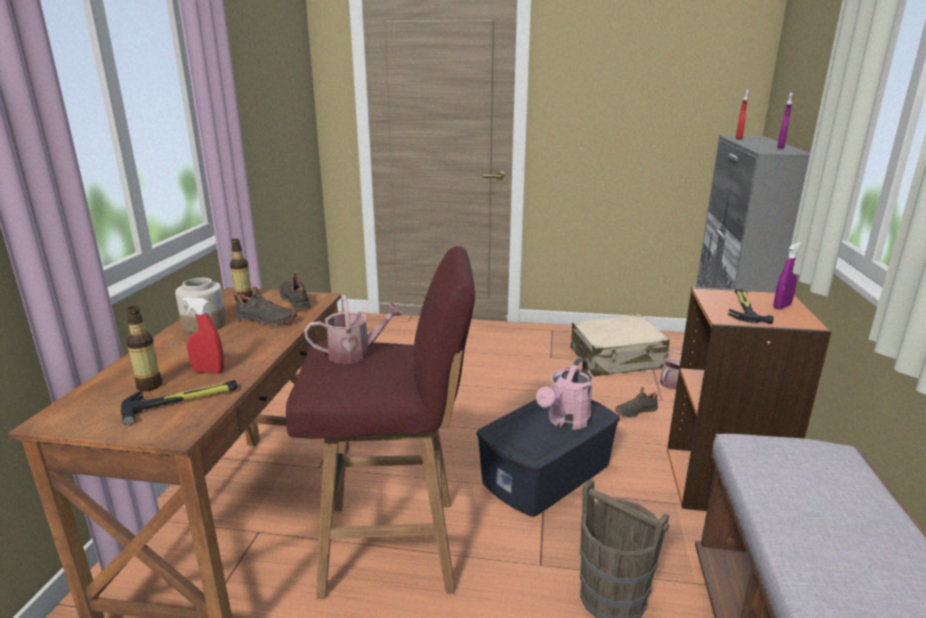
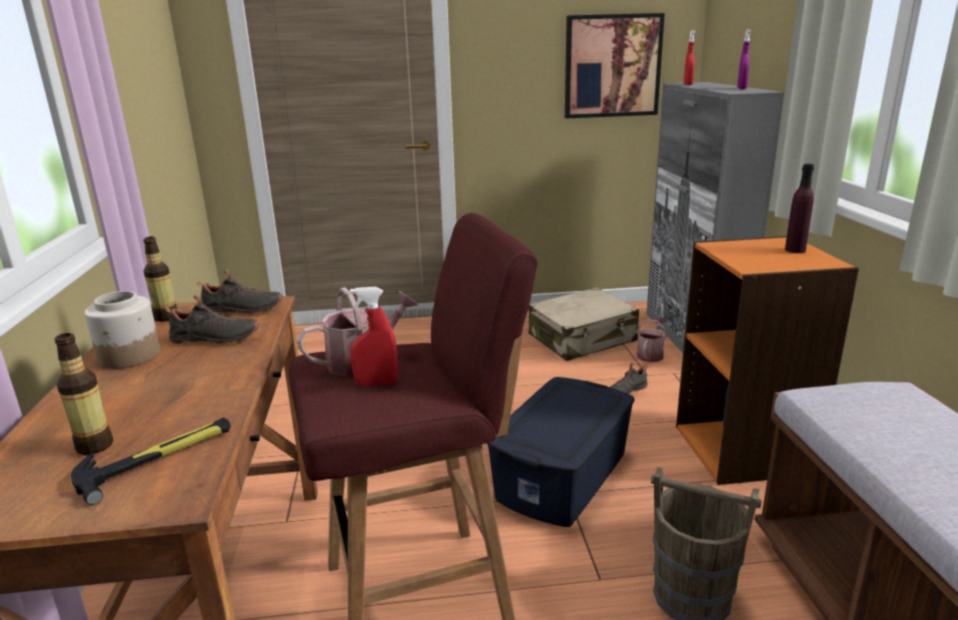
camera: 15 degrees left, 0 degrees up
(208, 371) = (174, 413): red spray bottle -> red spray bottle (376, 383)
(296, 301) = (242, 311): black shoe -> black shoe turned 135 degrees clockwise
(565, 422) = (580, 412): pink watering can -> none
(675, 116) = (612, 66): none -> picture
(744, 308) = (761, 255): hammer -> none
(782, 306) = (795, 250): purple spray bottle -> purple bottle

